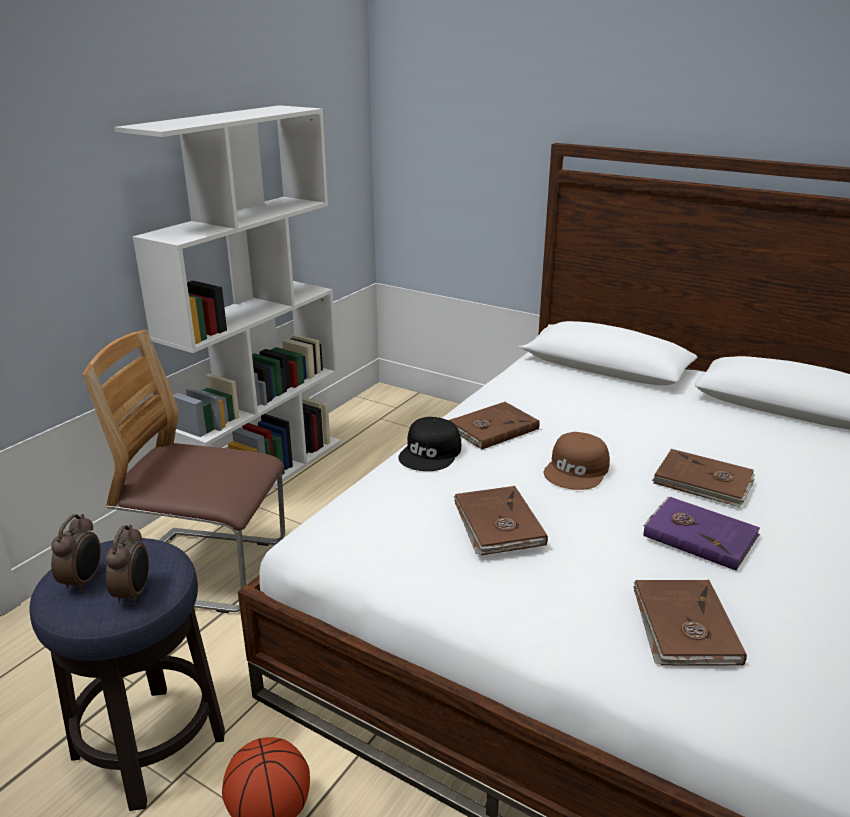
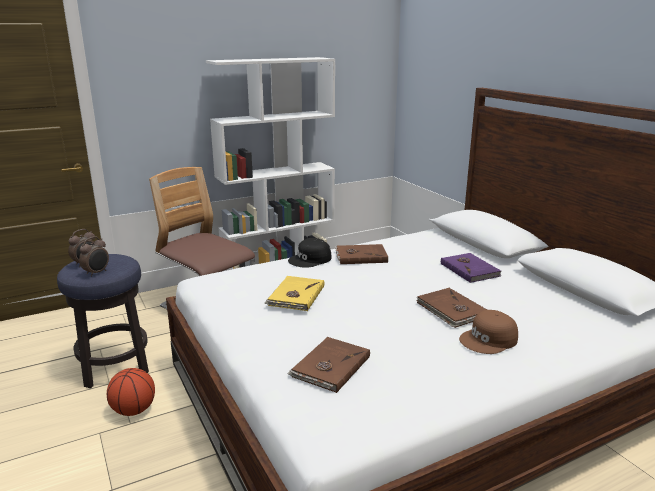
camera: 30 degrees right, 5 degrees down
(497, 524) = (295, 296): brown book -> yellow book
(577, 470) = (378, 285): brown cap -> brown cap (489, 340)
(699, 535) = (406, 333): purple book -> purple book (470, 269)

